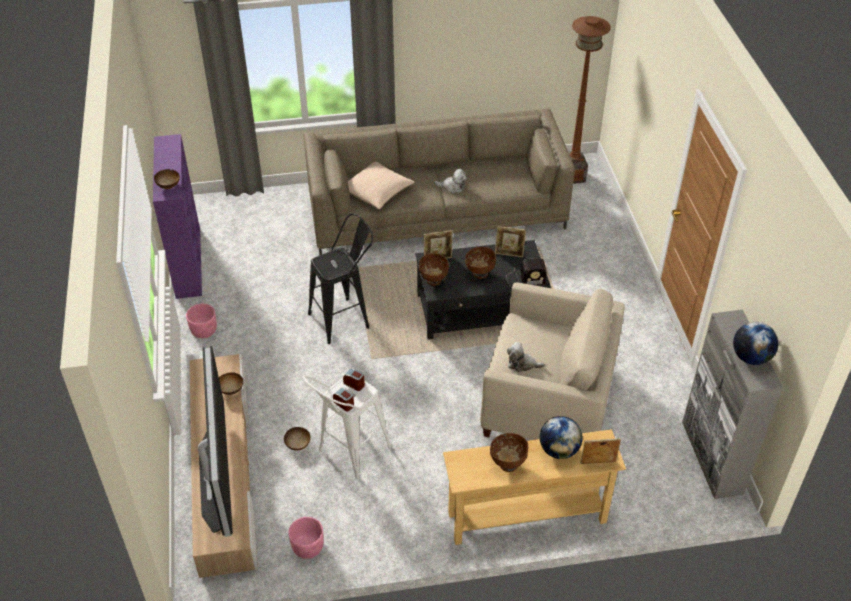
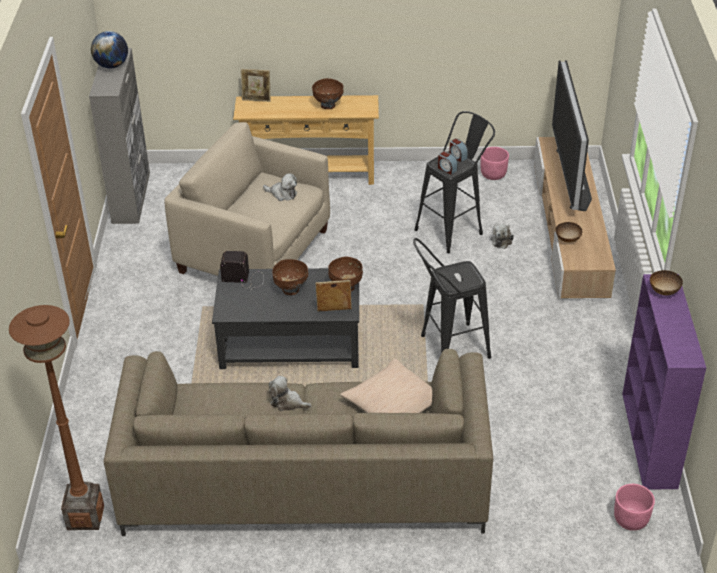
camera: 170 degrees left, 5 degrees down
(204, 330) = (611, 352): pink planter -> pink planter (630, 520)
(298, 445) = (502, 240): bowl -> plush toy
(349, 454) = (454, 229): white stool -> black stool
(509, 254) = (249, 307): picture frame -> none
(559, 450) = (283, 110): globe -> none

